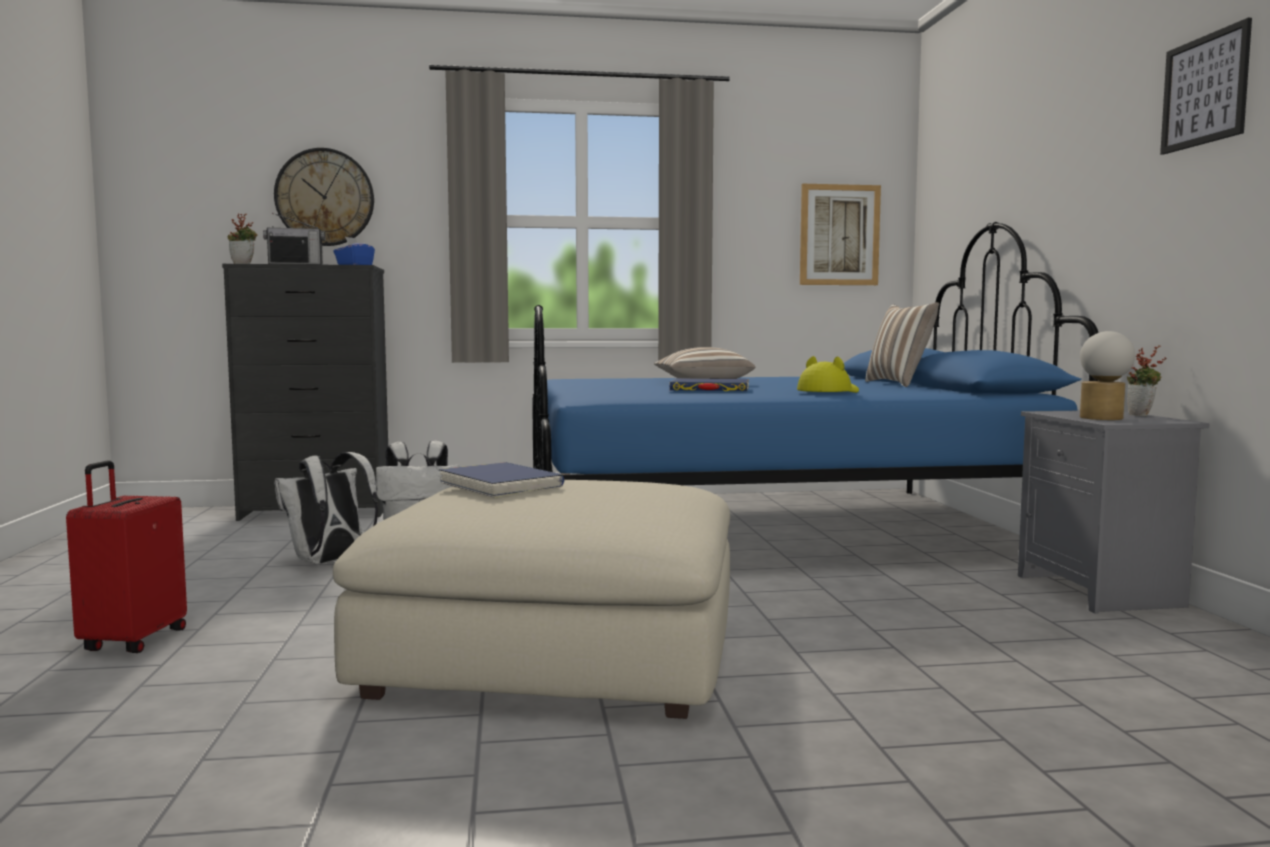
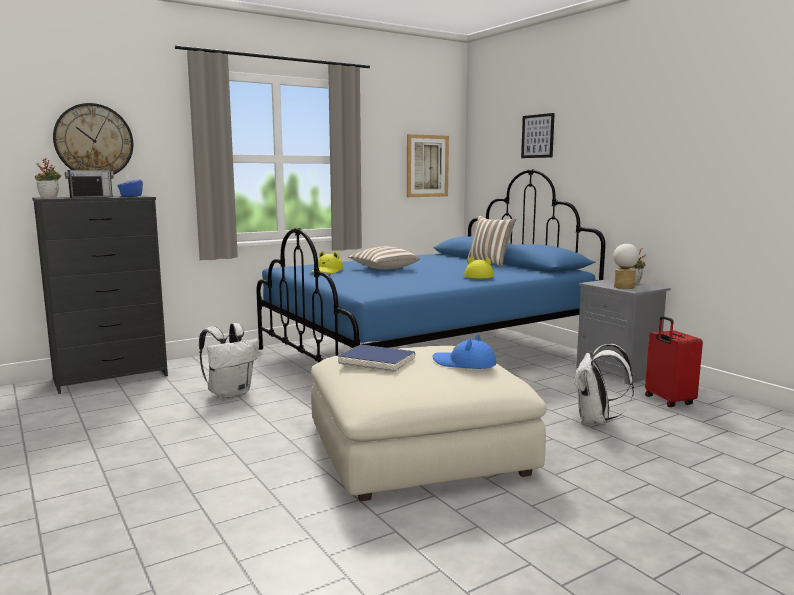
camera: 25 degrees left, 5 degrees up
(132, 641) = (151, 497): red suitcase -> red suitcase (668, 401)
(330, 562) = (191, 416): white backpack -> white backpack (596, 421)
(611, 382) = (327, 271): none -> yellow hat
(625, 499) = (464, 363): none -> blue hat
(710, 390) = (411, 278): blue book -> none
(1205, 90) = (667, 124): picture -> picture (537, 136)

